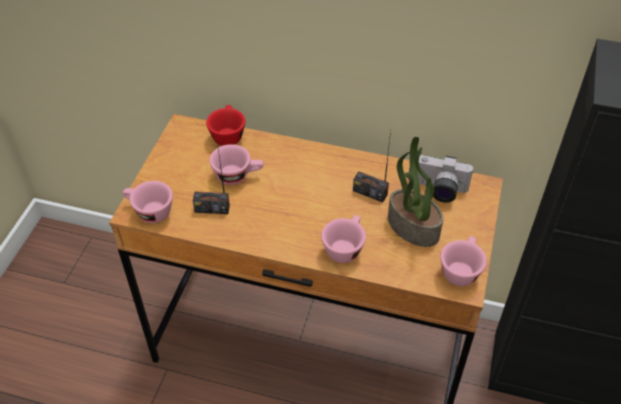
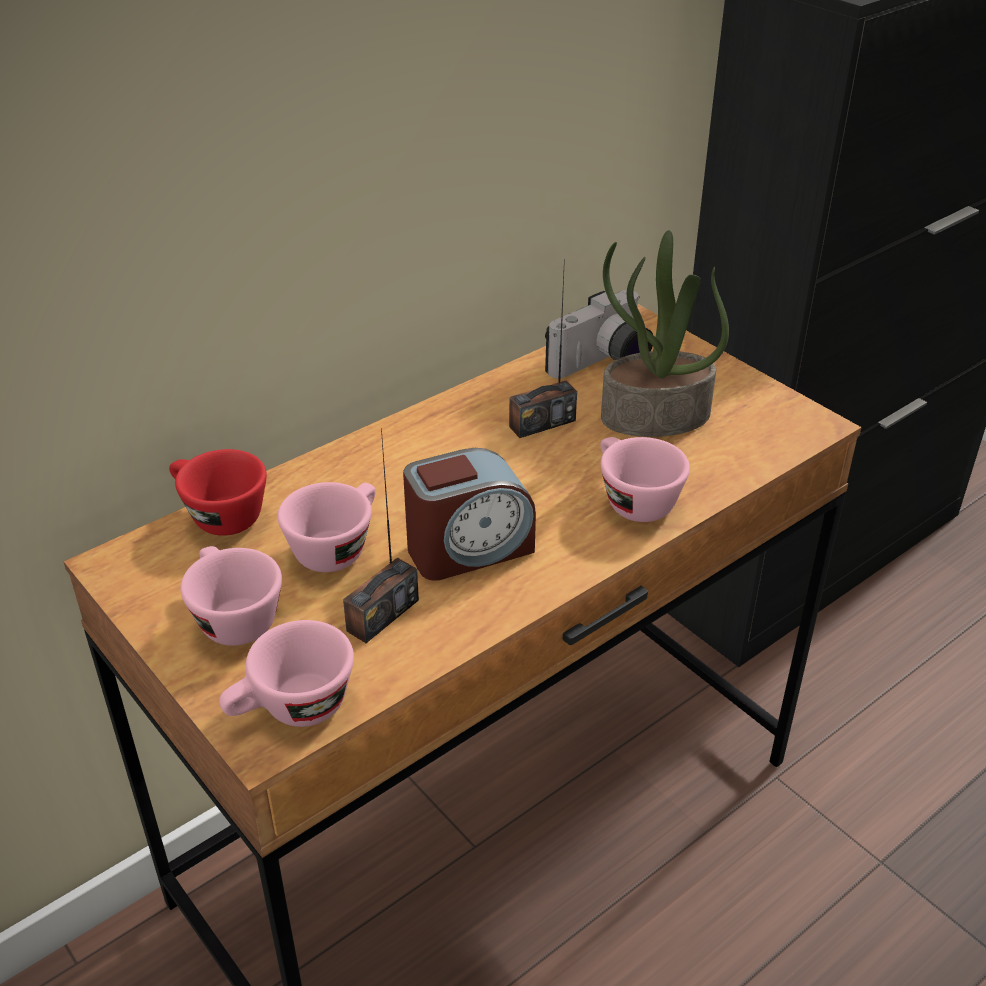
camera: 55 degrees left, 10 degrees down
(268, 213) = (469, 549): none -> alarm clock
(460, 269) = (776, 413): pink cup -> pink cup (232, 617)

